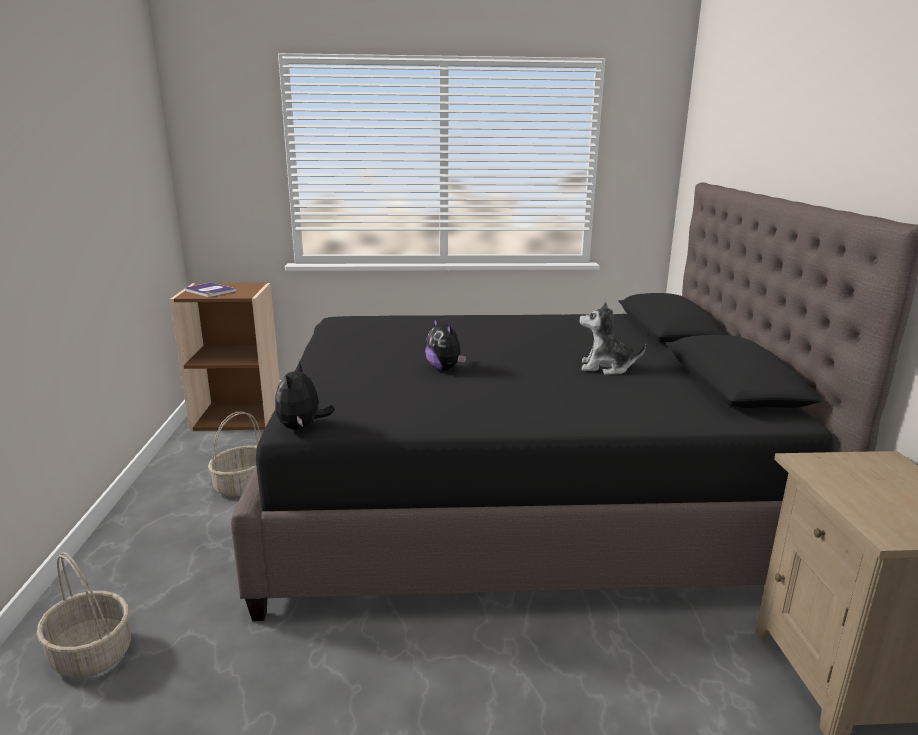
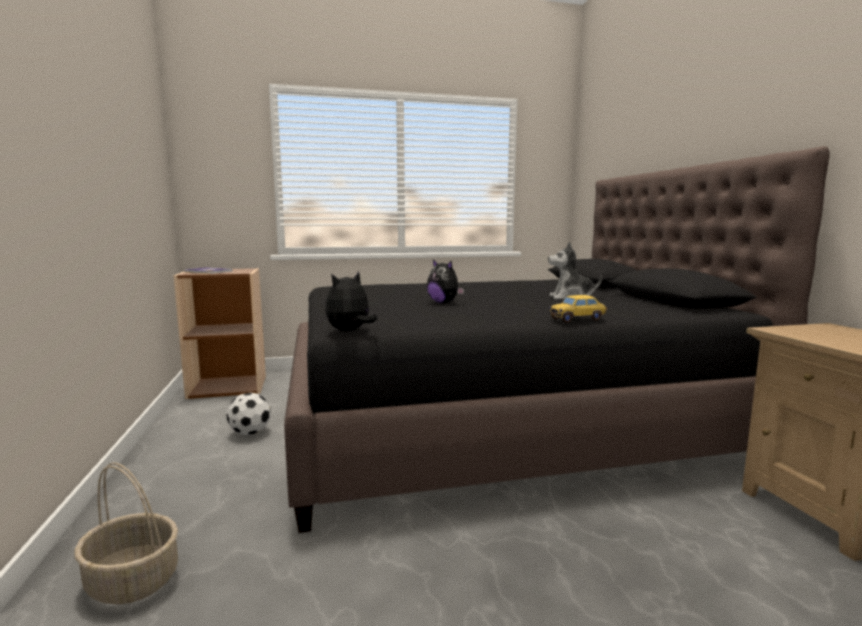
camera: 10 degrees left, 10 degrees down
(242, 485) = (250, 432): basket -> football
(302, 427) = (350, 331): plush toy -> plush toy turned 45 degrees clockwise
(570, 422) = (577, 319): none -> toy car

